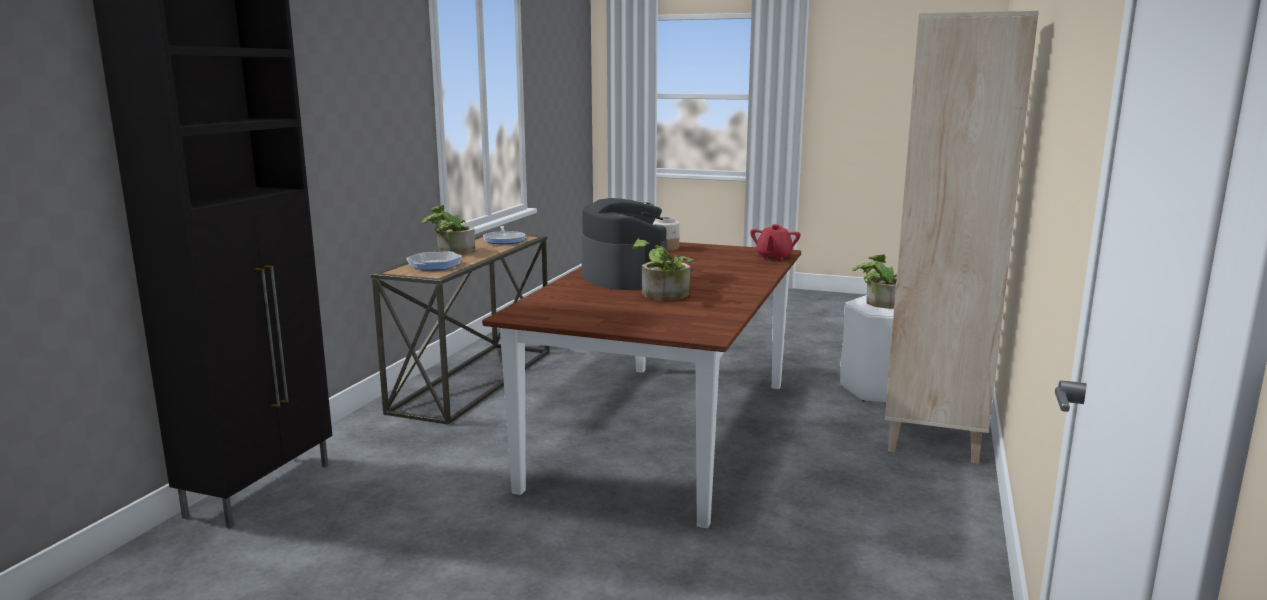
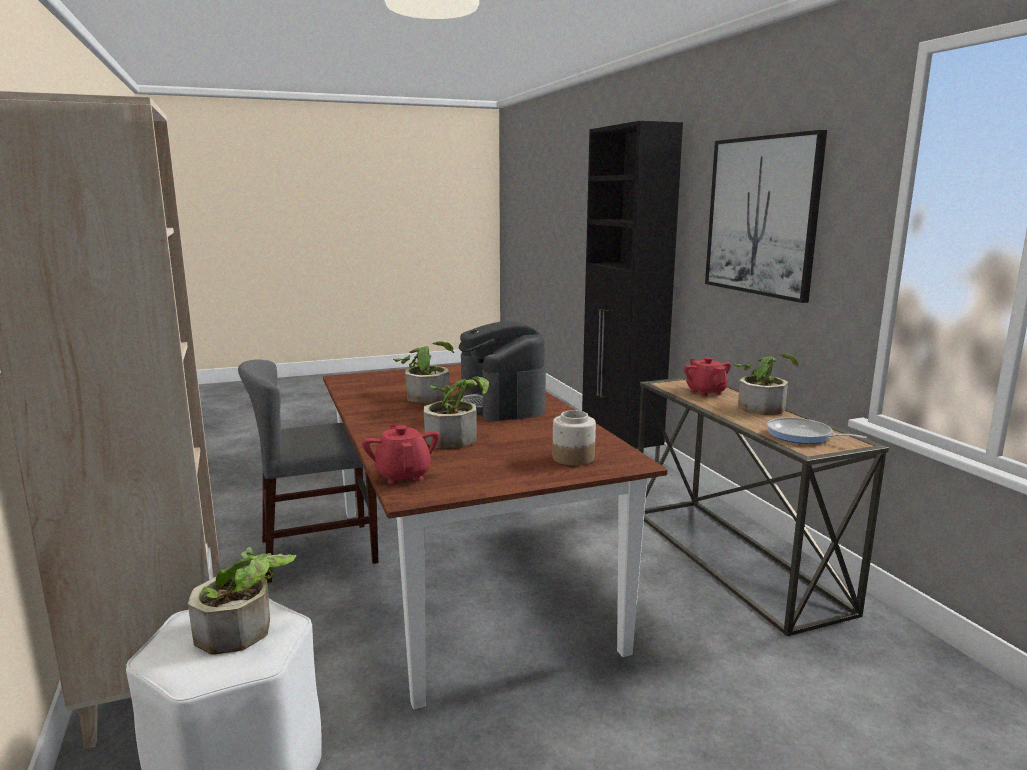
camera: 140 degrees right, 0 degrees up
(347, 98) = (761, 216): none -> picture
(434, 265) = (705, 392): frying pan -> red teapot
(623, 277) = (501, 404): coffee machine -> coffee machine turned 45 degrees clockwise
(707, 266) = (456, 437): none -> potted plant
(772, 492) = (319, 551): none -> grey chair

